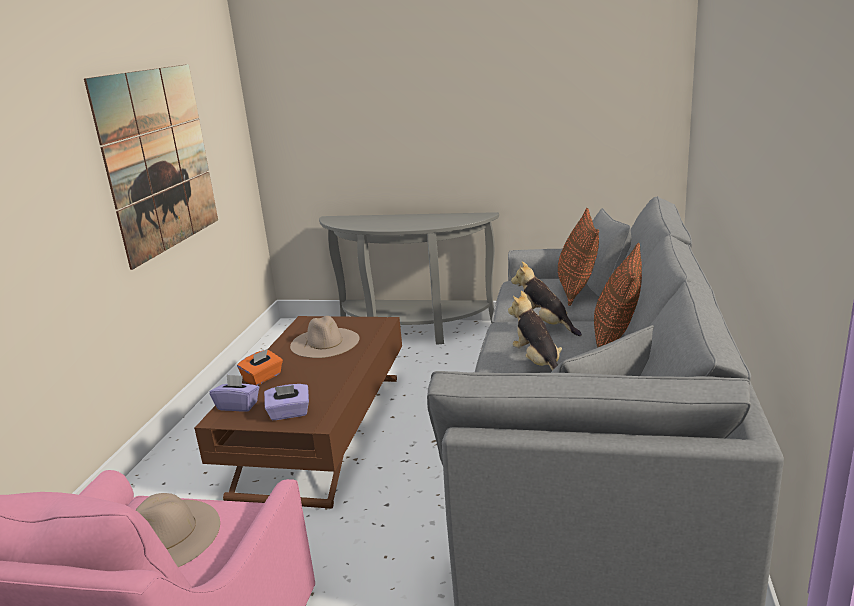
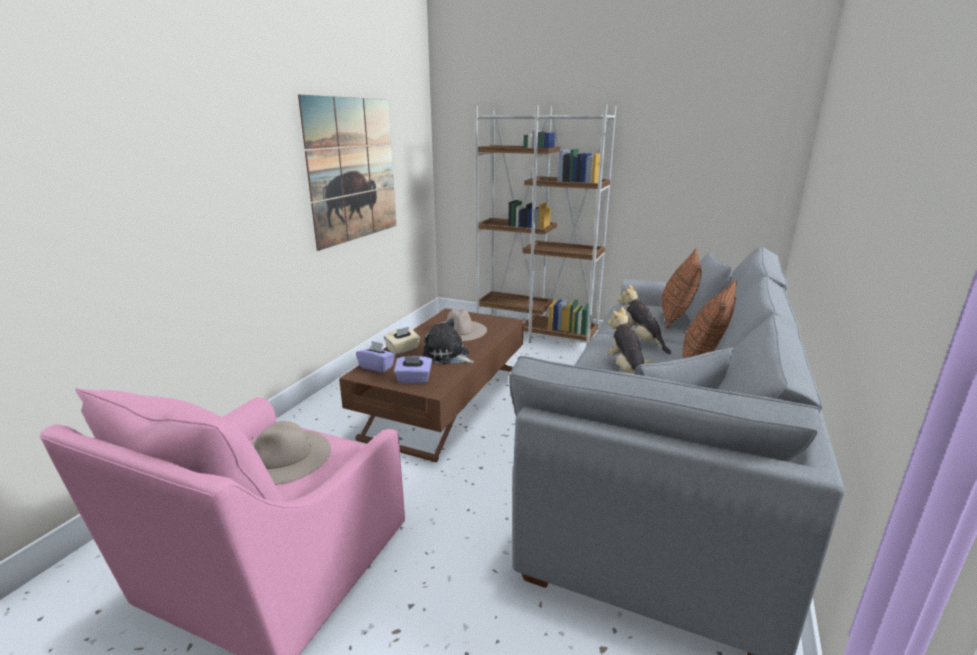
camera: 10 degrees right, 0 degrees up
(263, 378) = (403, 349): orange tissue box -> beige tissue box
(321, 377) = (447, 356): none -> plush toy
(411, 331) = (537, 335): grey console table -> brown bookcase

